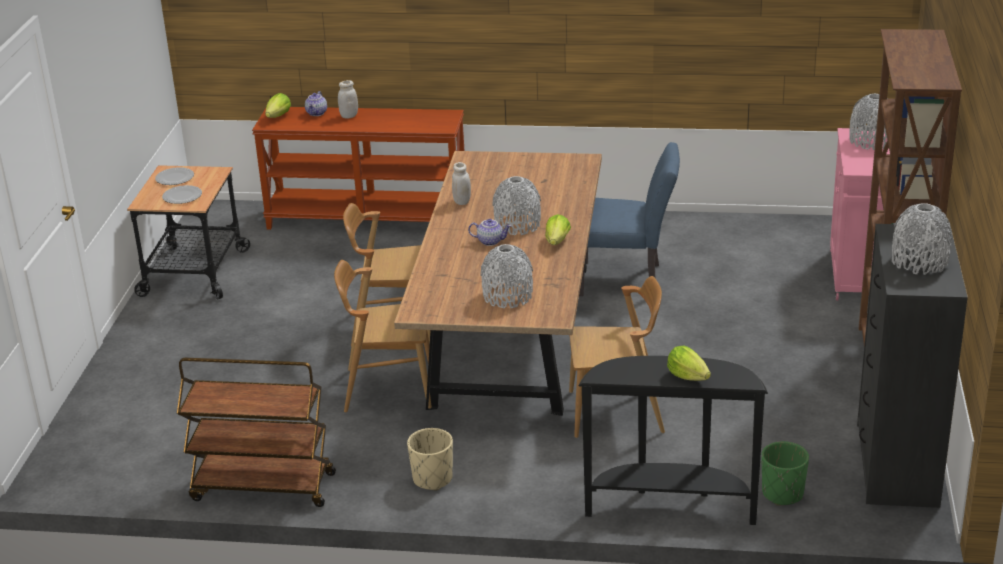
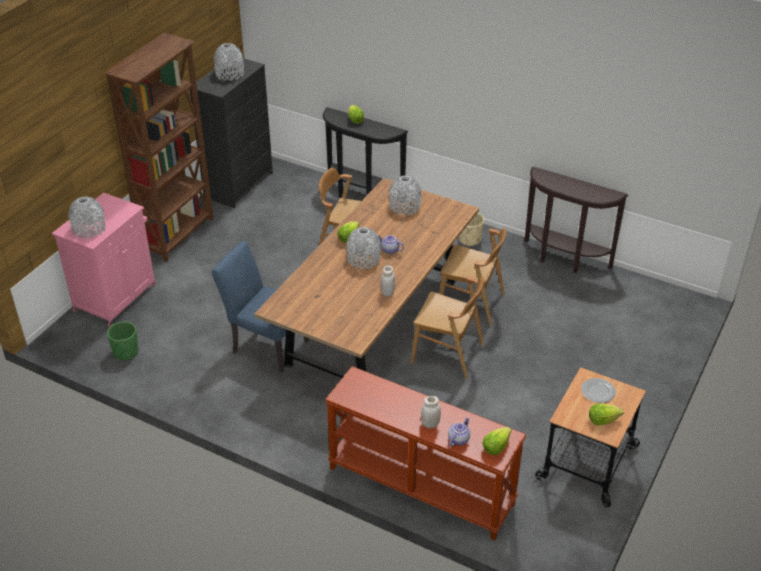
camera: 160 degrees left, 10 degrees up
(175, 178) = (602, 420): plate -> lettuce
(262, 487) = (564, 260): brown cart -> brown console table
(782, 493) = (304, 187): green planter -> green planter (126, 352)

